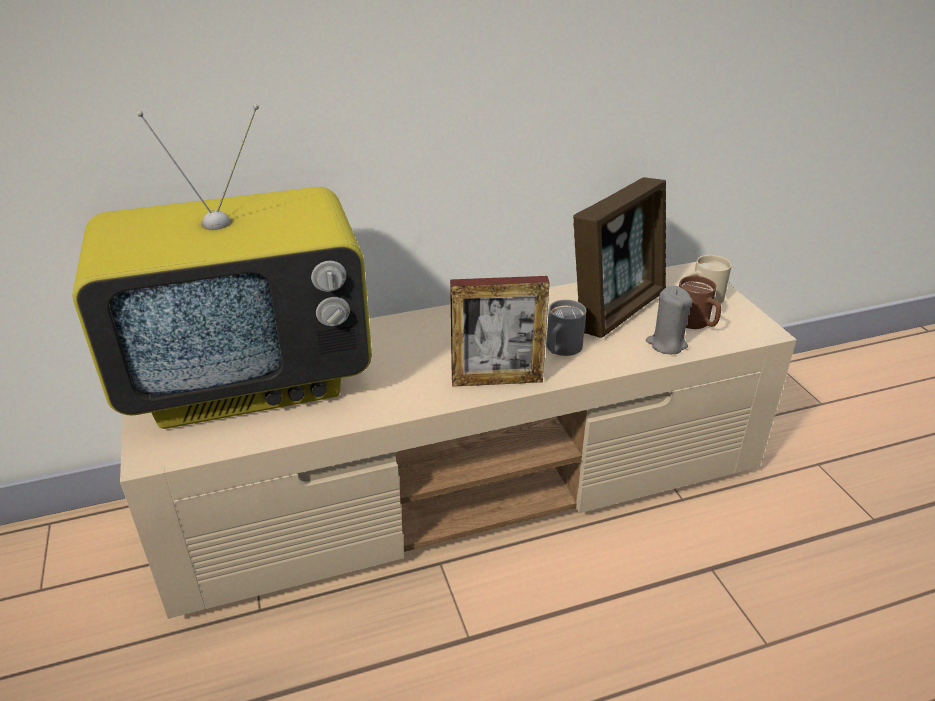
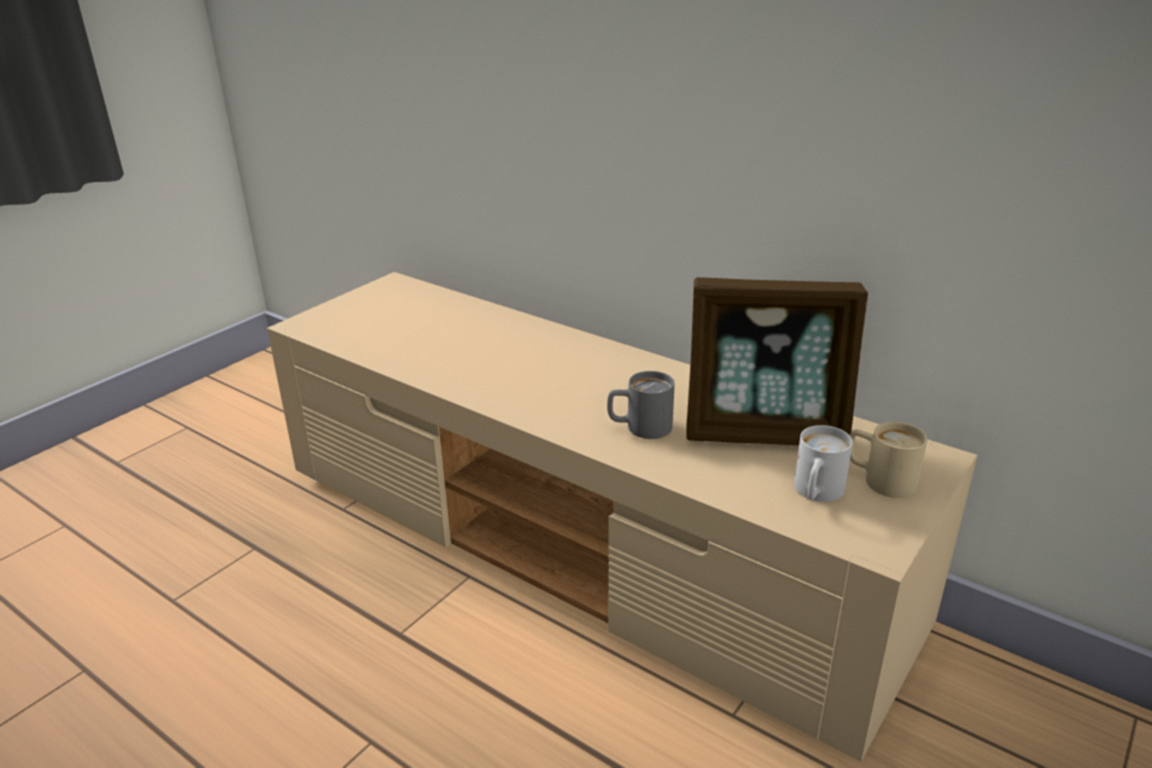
camera: 55 degrees right, 5 degrees down
(250, 380) = (420, 318): television -> none
(497, 380) = (544, 413): picture frame -> none
(666, 344) = (740, 486): grey candle -> none
(696, 324) = (816, 493): brown mug -> white mug

